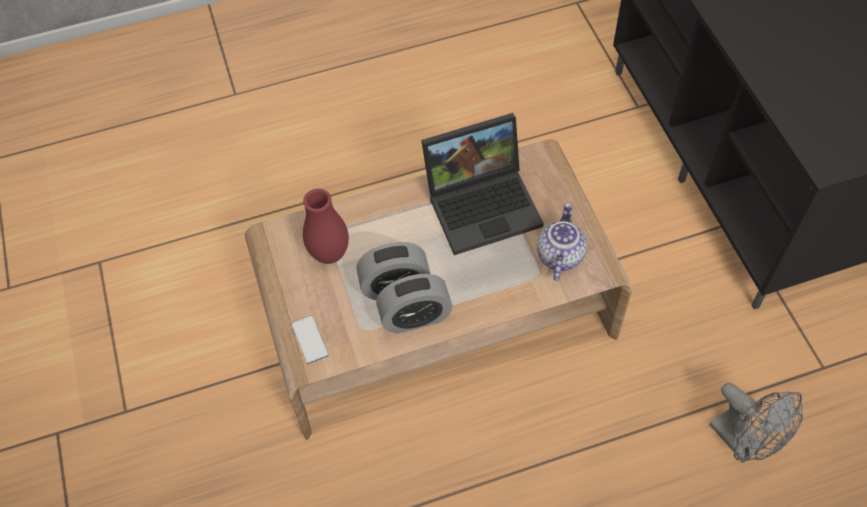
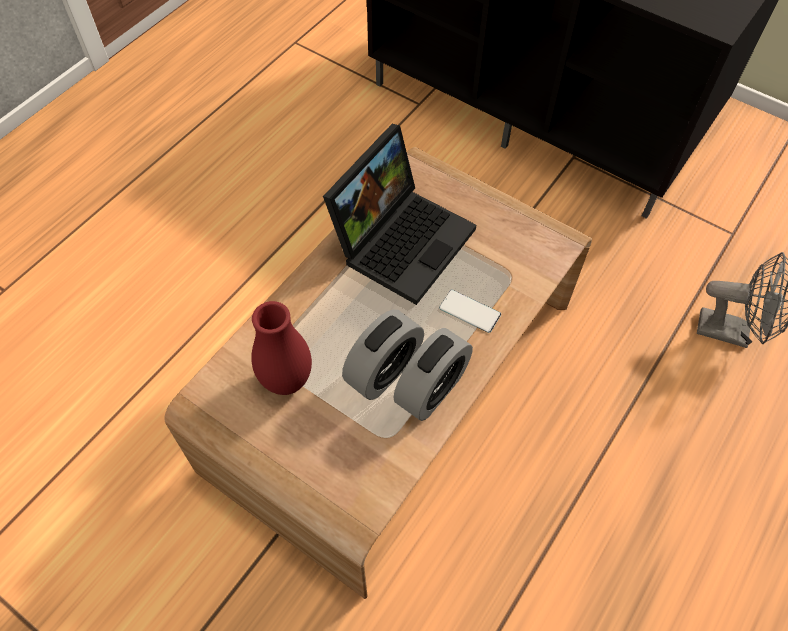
camera: 40 degrees left, 0 degrees up
(309, 340) = (341, 486): phone -> phone (469, 311)
(558, 255) = (512, 247): teapot -> none

